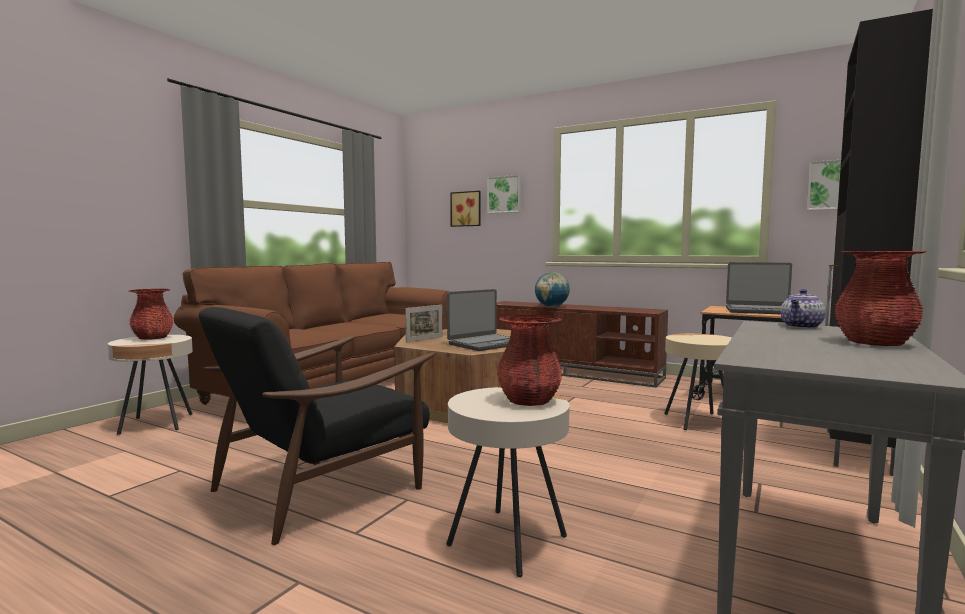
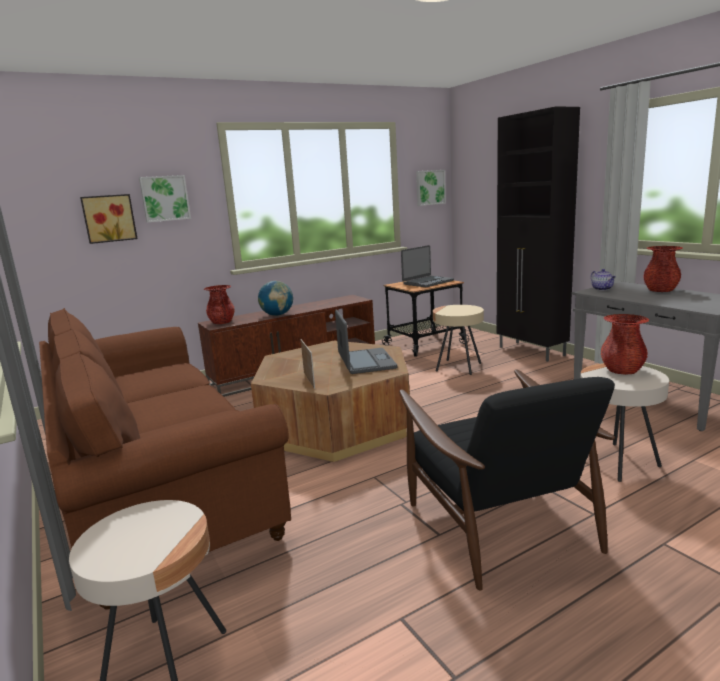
camera: 60 degrees left, 10 degrees up
(153, 338) = (121, 535): red vase -> red vase (222, 322)

